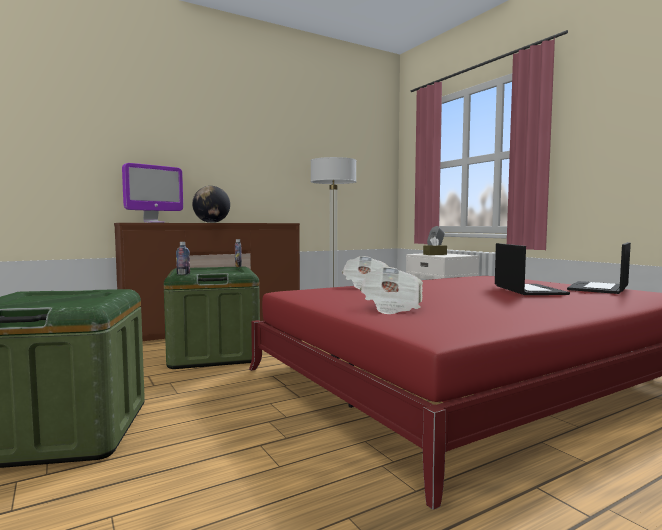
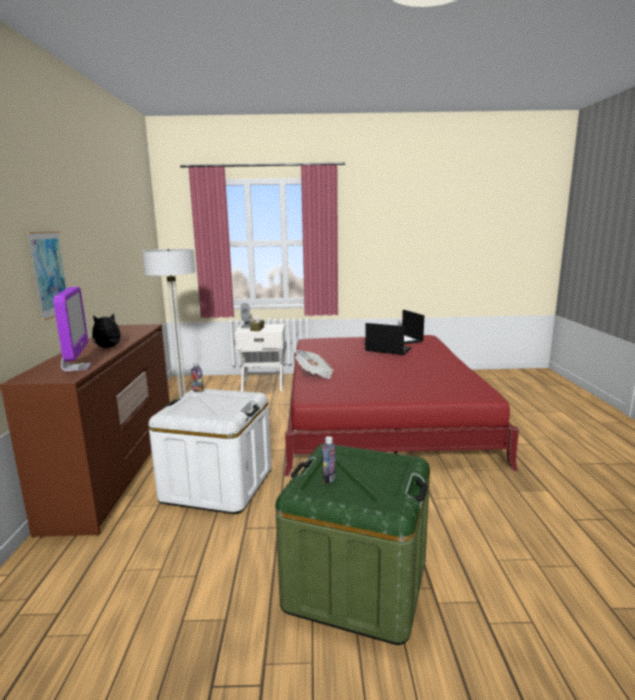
camera: 60 degrees left, 10 degrees up
(183, 274) = (234, 416): bottle -> bottle (329, 479)
(196, 166) = (49, 274): none -> picture
(211, 222) = (108, 347): globe -> plush toy
(213, 354) = (217, 485): green storage box -> white storage box
(391, 308) = (407, 387): newspaper -> none

